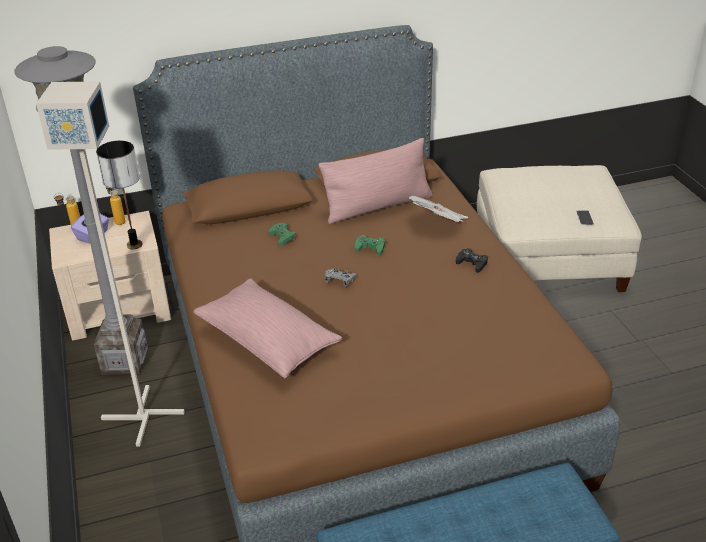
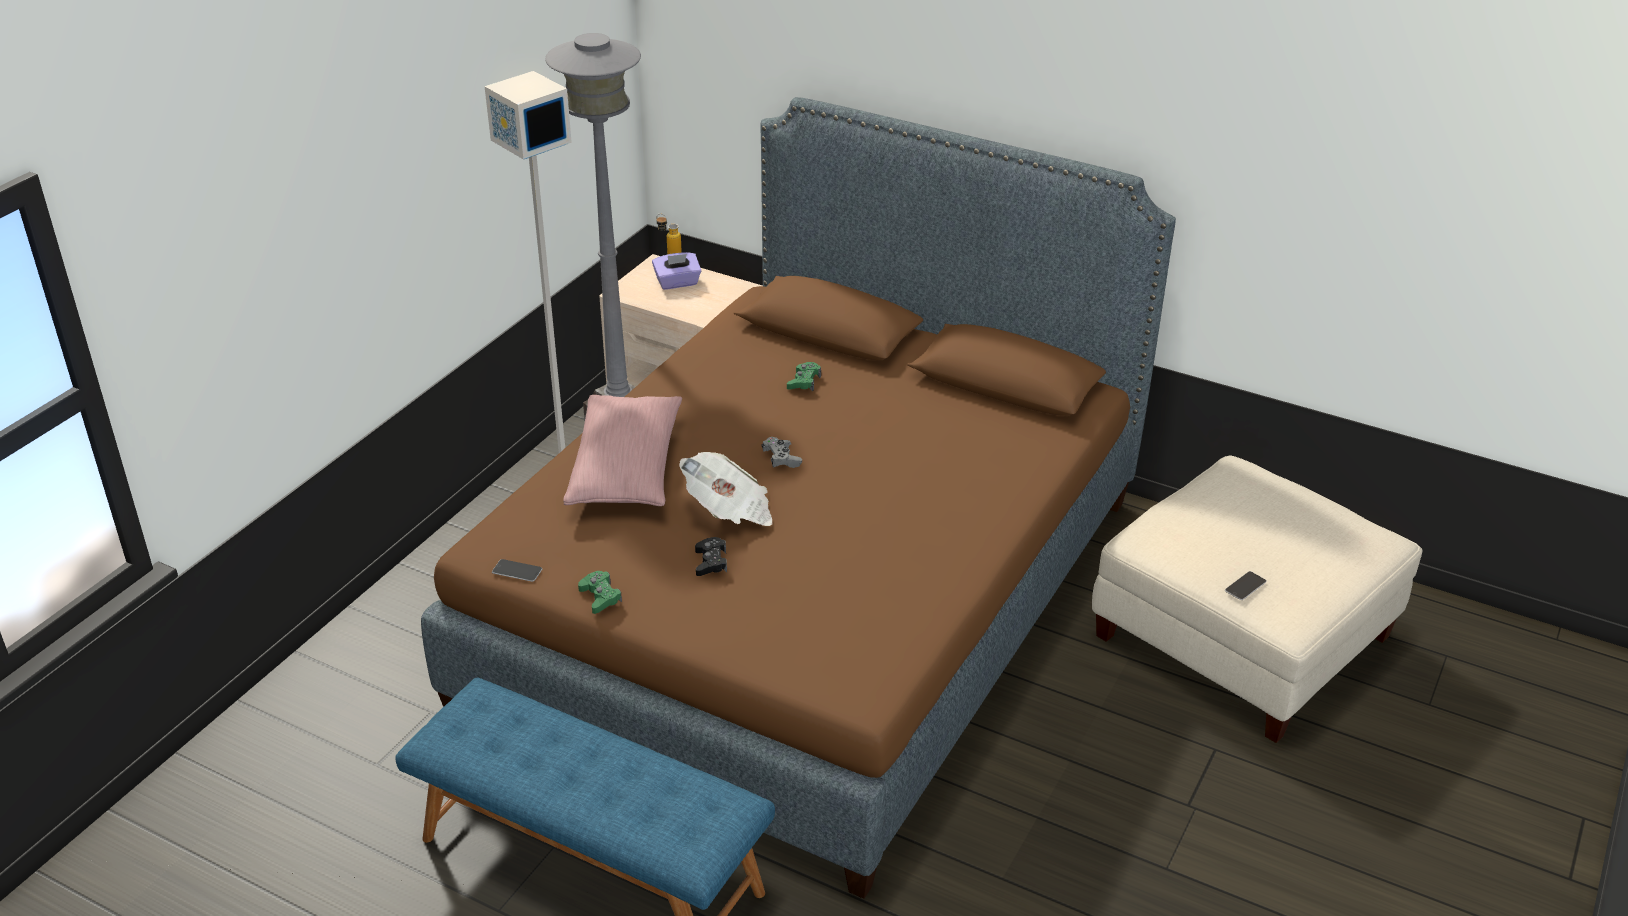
camera: 45 degrees right, 0 degrees up
(118, 220) = (721, 280): bottle -> none
(135, 244) = (698, 314): table lamp -> none
(302, 438) = (517, 570): none -> phone
(370, 248) = (869, 446): green game controller -> green game controller (600, 597)
(378, 206) = (957, 408): pink pillow -> none
(439, 223) = (991, 466): newspaper -> newspaper (729, 511)
(472, 263) = (946, 529): black game controller -> black game controller (711, 562)

